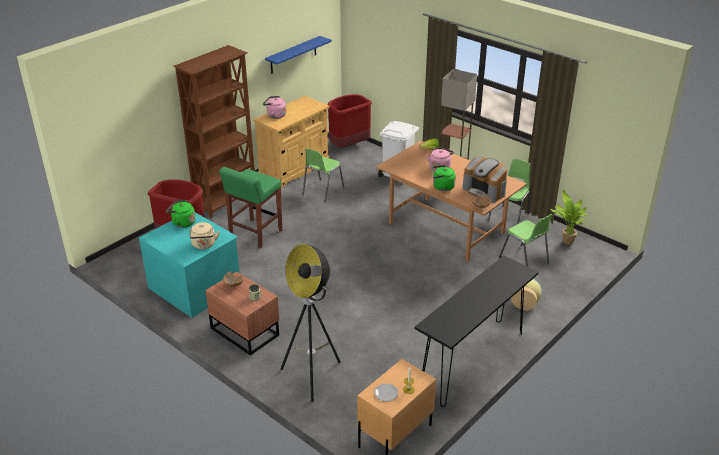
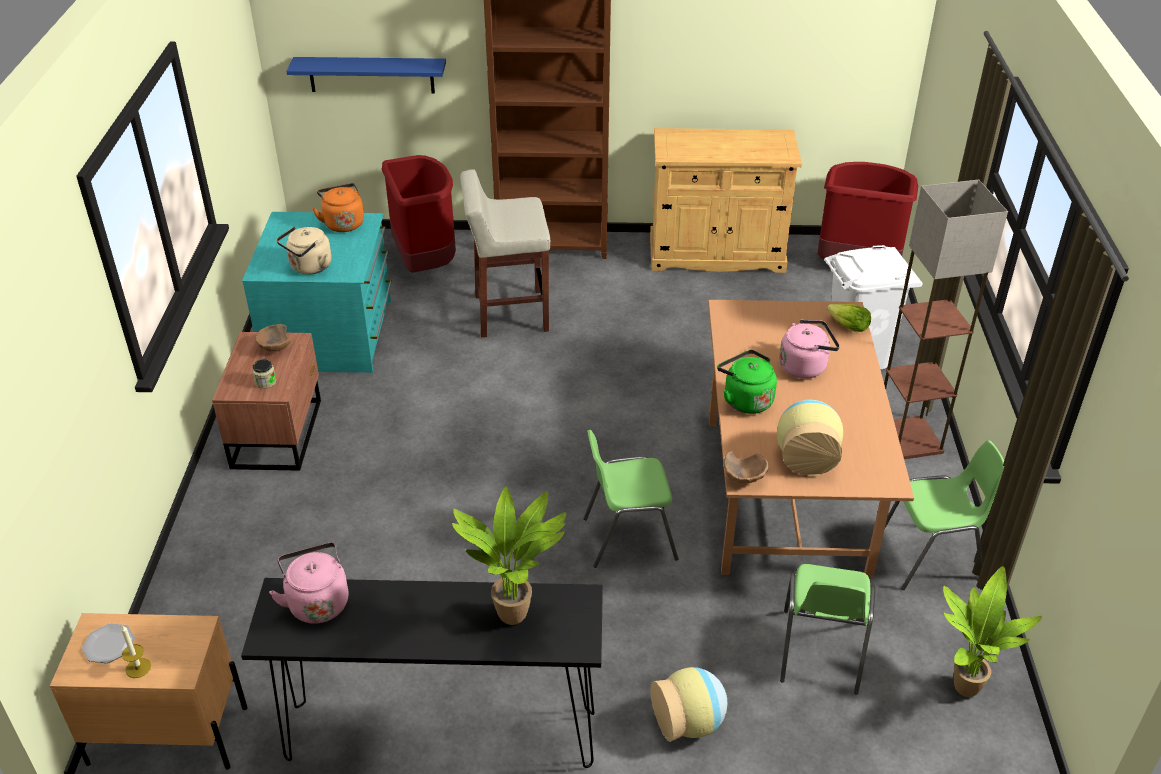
camera: 50 degrees right, 5 degrees up
(182, 223) = (343, 223): green kettle -> orange kettle
(255, 234) = (509, 313): green stool -> beige stool
(275, 115) = (693, 137): pink kettle -> pink kettle (317, 602)
(293, 55) = (784, 40): blue shelf -> blue shelf (371, 75)
(313, 376) = (235, 559): floor lamp -> none
(322, 191) = (698, 311): green chair -> green chair (628, 538)
(485, 191) = (806, 456): coffee machine -> vase
(497, 278) = (516, 612): none -> potted plant

